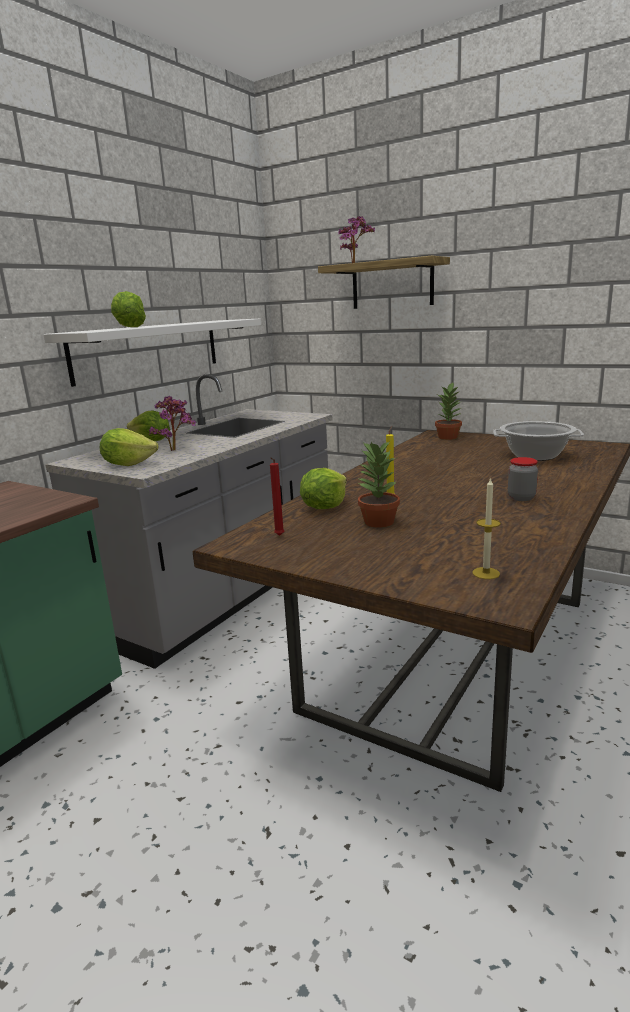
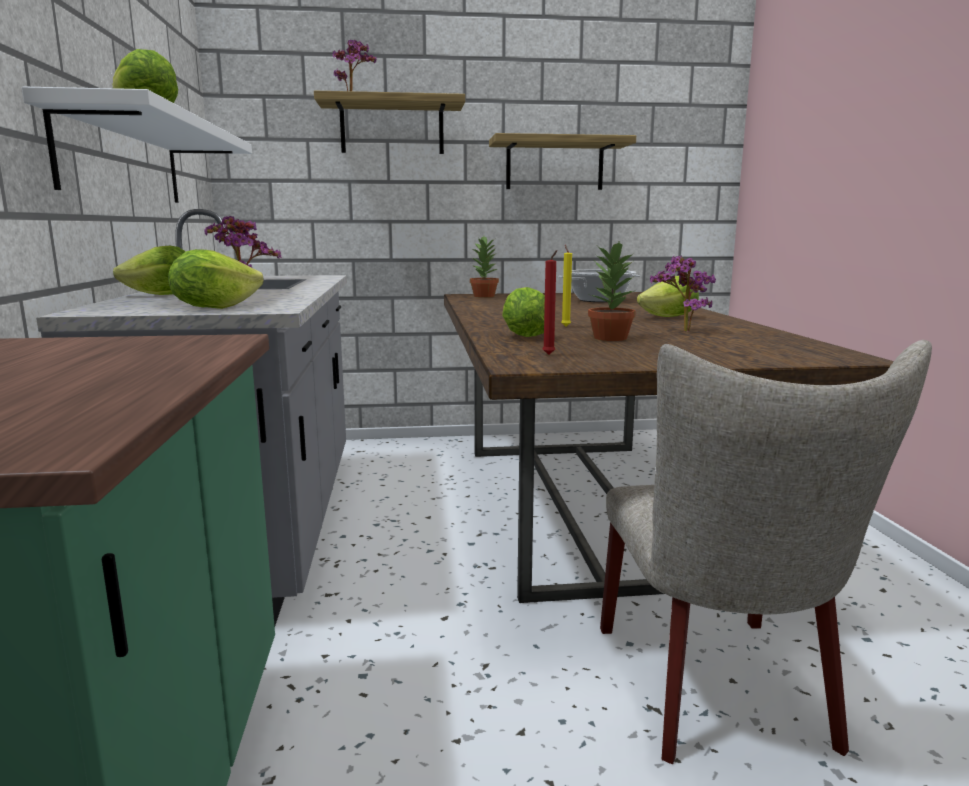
camera: 40 degrees left, 5 degrees down
(323, 849) = (720, 694): none -> beige chair
(467, 523) = (681, 331): none -> potted plant
(486, 573) = (788, 348): candle -> none
(521, 498) = (669, 317): jar -> lettuce
(539, 309) = (554, 165): none -> shelf

